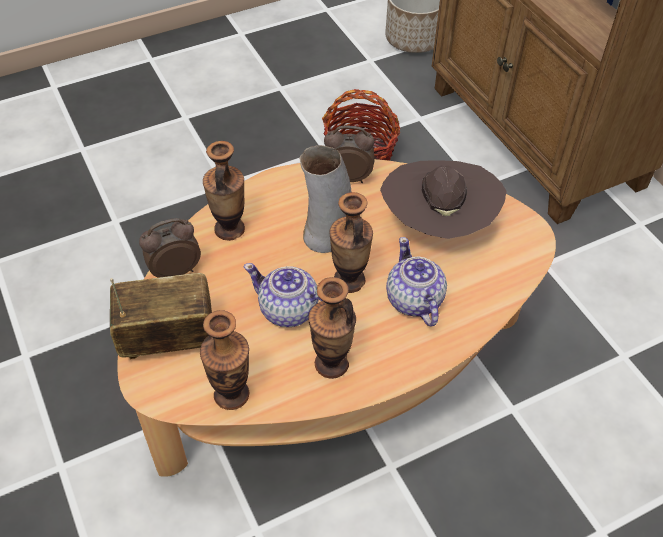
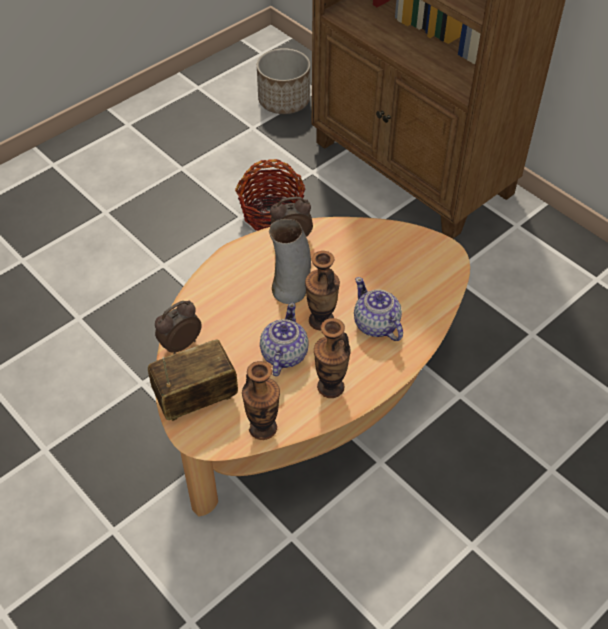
camera: 15 degrees left, 0 degrees up
(229, 229) = (211, 301): vase -> none
(289, 311) = (283, 355): teapot -> teapot turned 90 degrees clockwise
(438, 225) = (375, 262): brown hat -> none

